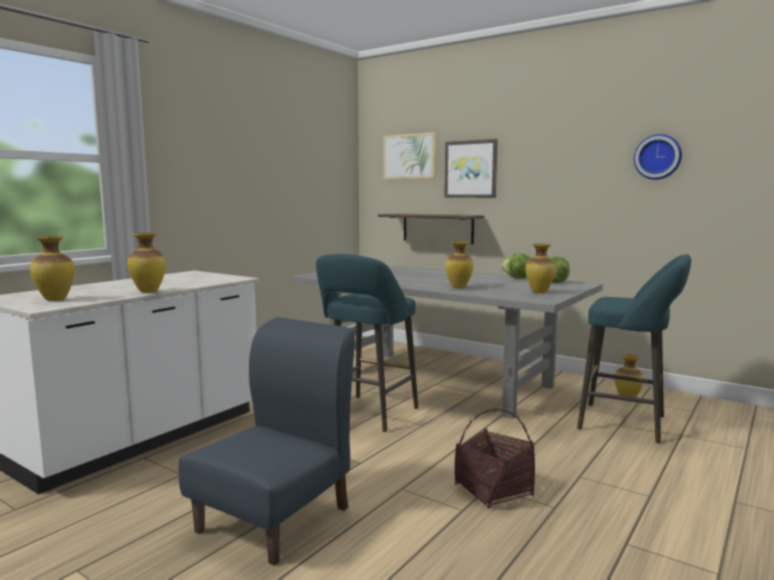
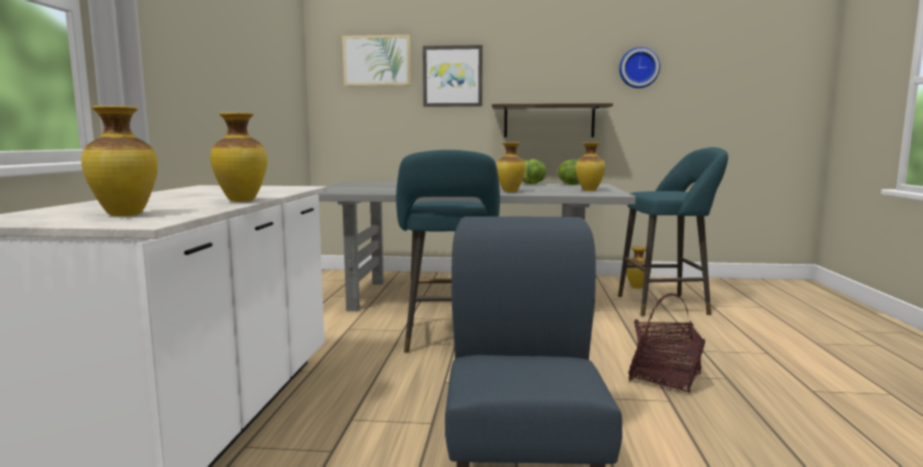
camera: 30 degrees left, 0 degrees up
(437, 228) = (414, 140): shelf -> shelf (549, 121)

